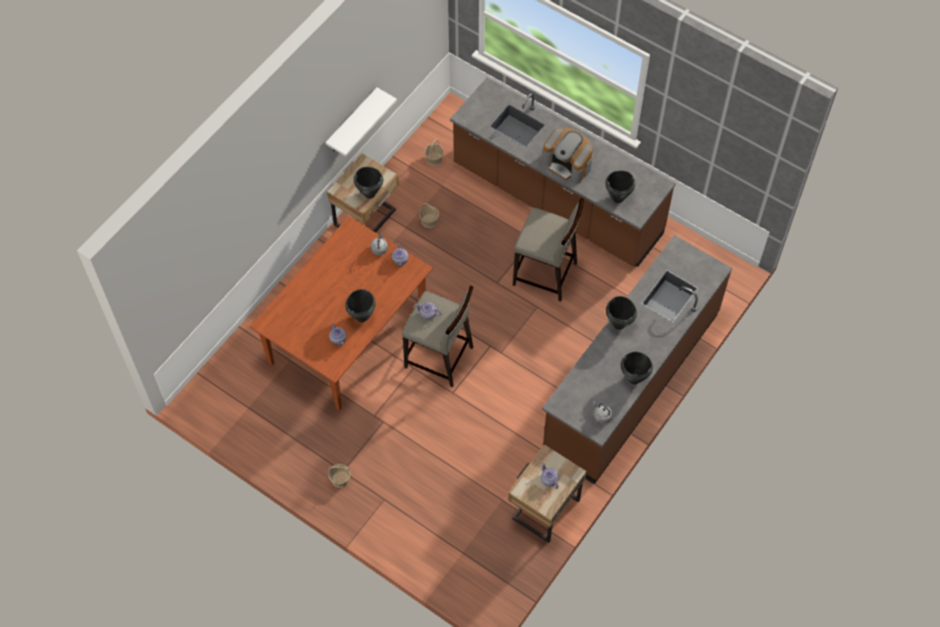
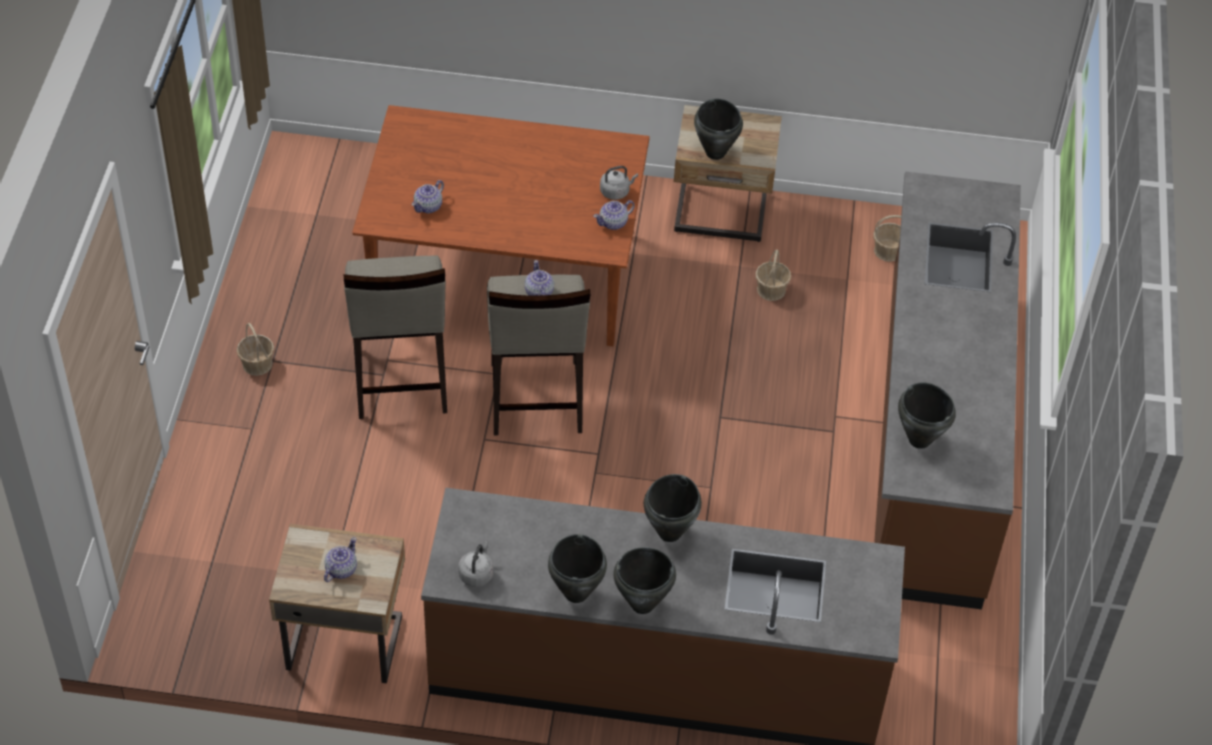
camera: 60 degrees right, 10 degrees down
(352, 122) = (780, 39): white shelf -> none
(362, 317) = (483, 219): black cooking pot -> black cooking pot (643, 604)
(545, 274) = (779, 474): beige stool -> beige stool (399, 381)
(567, 164) = (935, 348): coffee machine -> none

